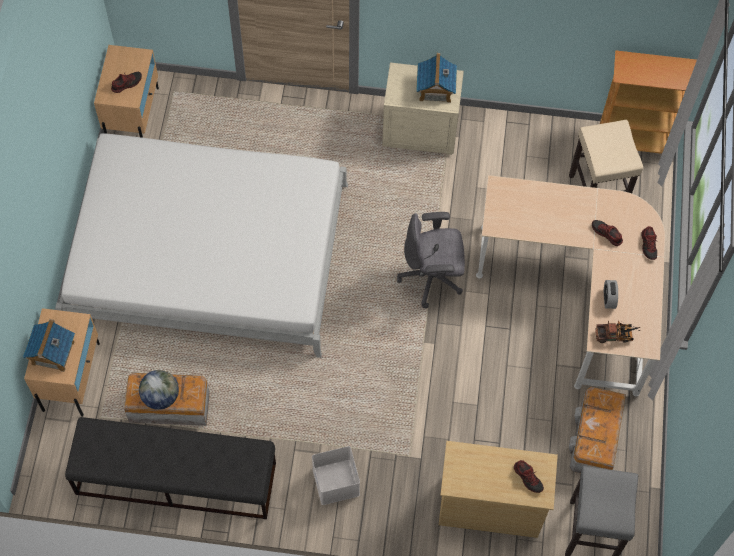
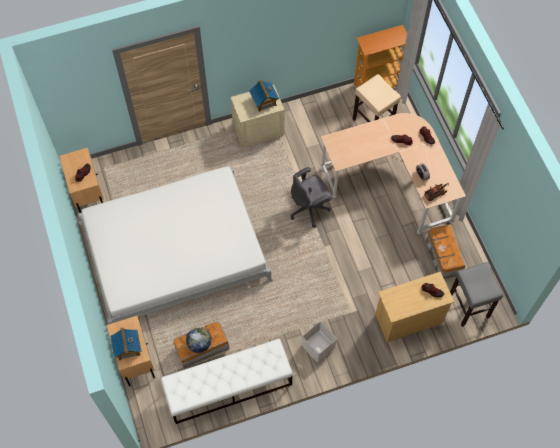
camera: 25 degrees left, 0 degrees up
(175, 478) = (228, 387): black bench -> white bench

